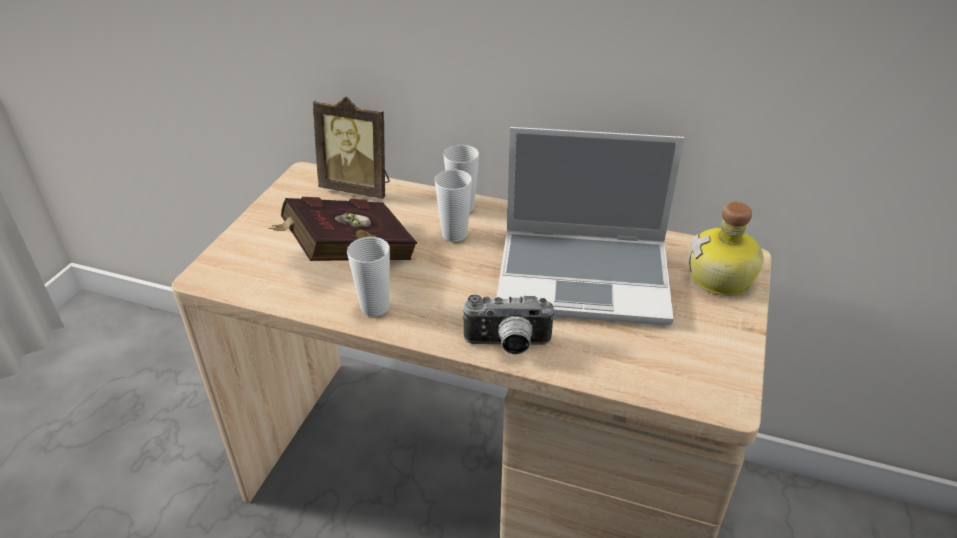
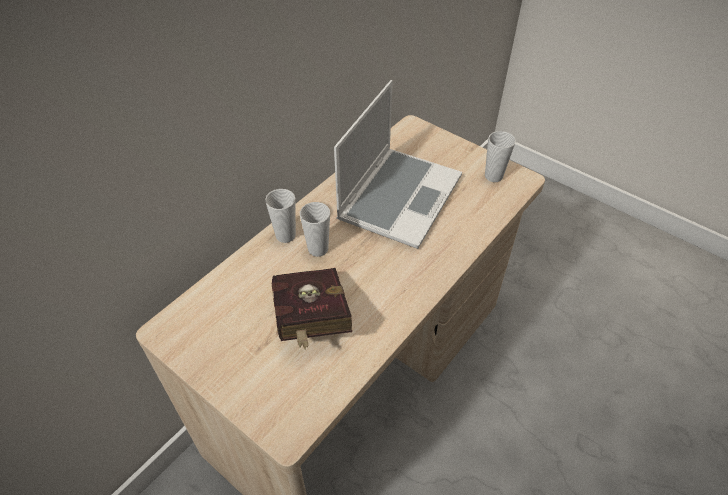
camera: 70 degrees left, 10 degrees up
(358, 187) = (214, 295): picture frame -> none
(375, 307) = (383, 316): cup -> cup (493, 176)
(508, 346) = (450, 254): camera -> none
(722, 279) = (427, 142): bottle -> none

